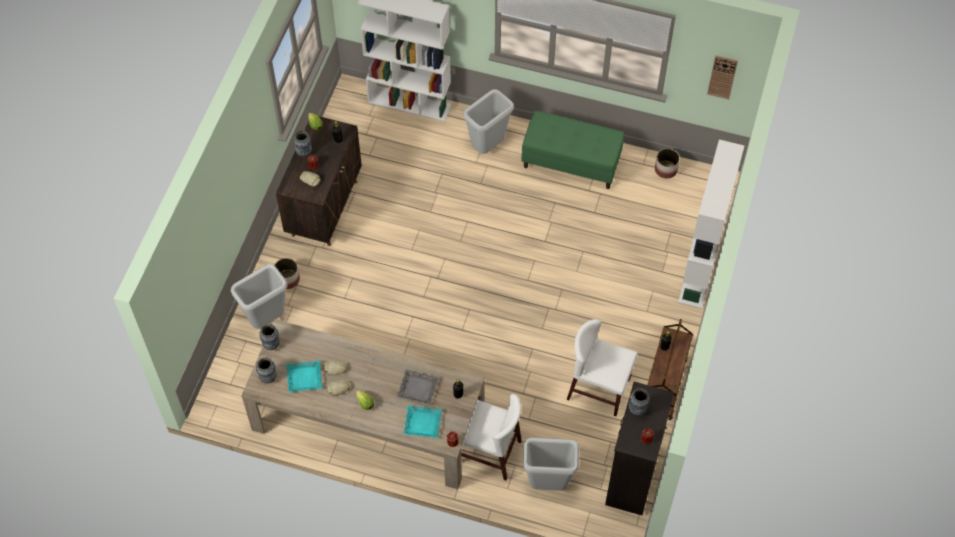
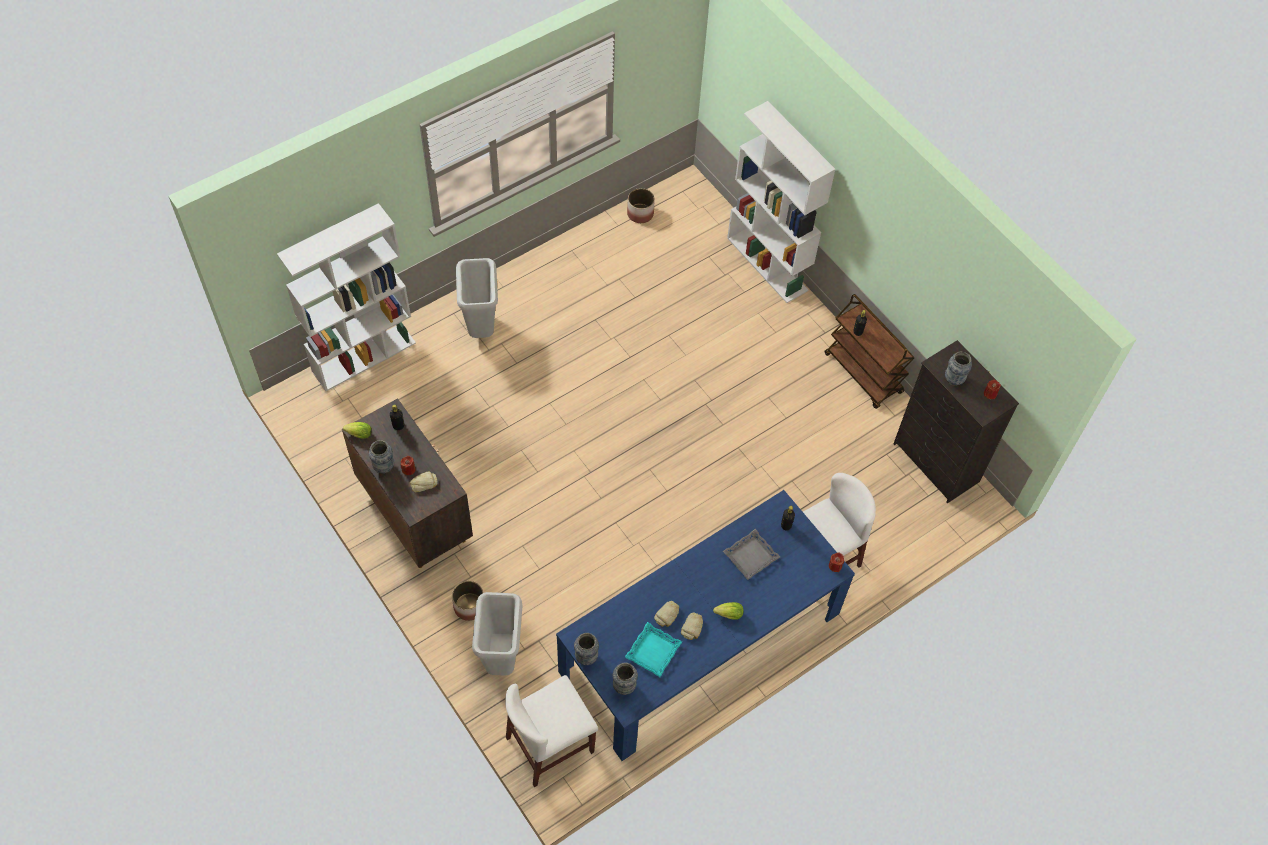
camera: 55 degrees left, 0 degrees up
(368, 421) = (700, 642): beige dining table -> blue dining table
(422, 423) = (794, 578): turquoise tray -> none
(548, 483) = (891, 533): grey trash can -> none
(571, 163) = (564, 276): green bench -> none
(598, 389) = (825, 425): white chair -> white chair (550, 745)
(722, 77) = (666, 69): wall clock -> none

